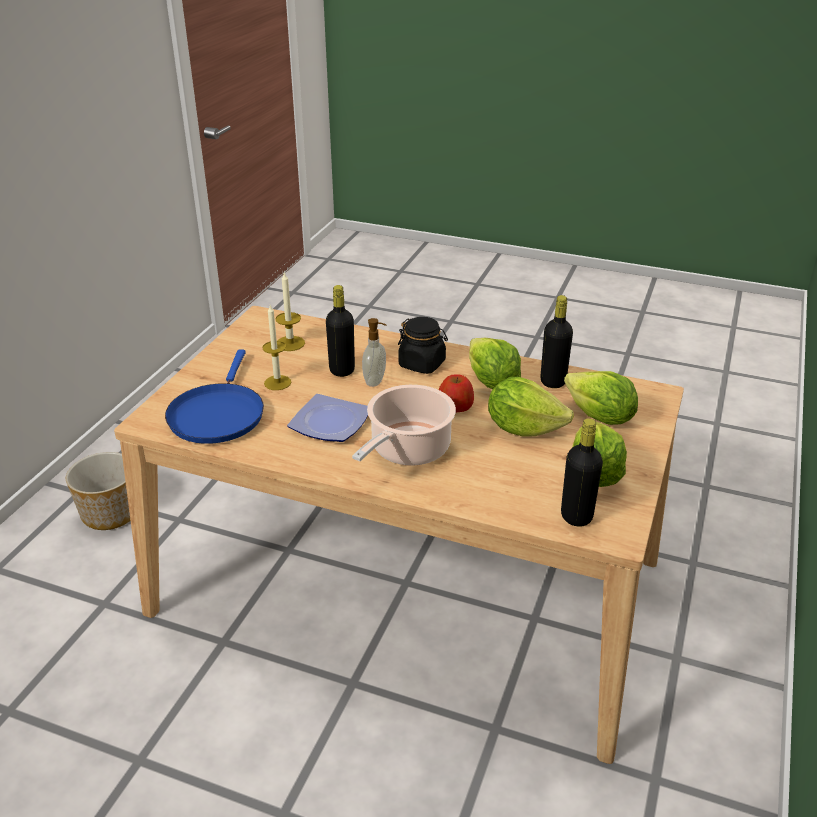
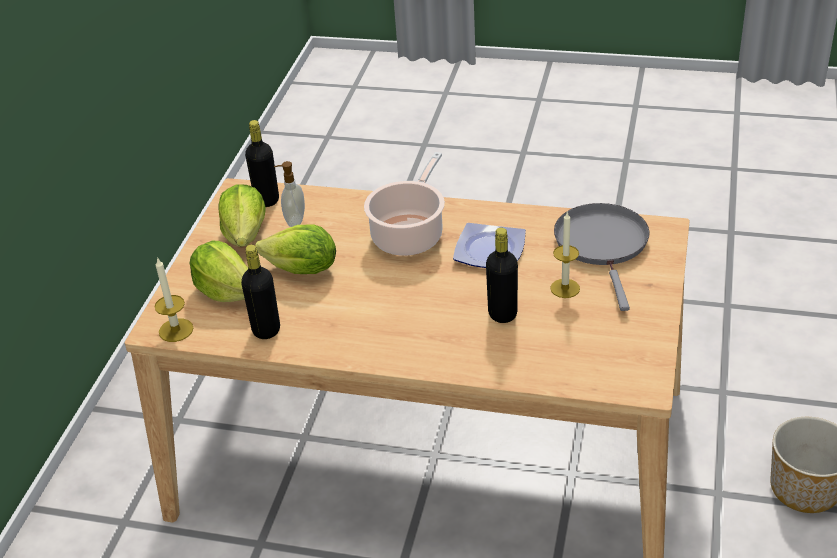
camera: 175 degrees right, 5 degrees up
(217, 414) = (603, 245): blue frying pan -> grey frying pan
(290, 343) = (581, 345): candle -> candle (176, 330)
(375, 381) = (460, 304): soap dispenser -> soap dispenser (294, 220)
(422, 364) = (414, 335): black jar -> none
(456, 406) = (370, 285): apple -> none
(491, 383) = (334, 319): lettuce -> none

